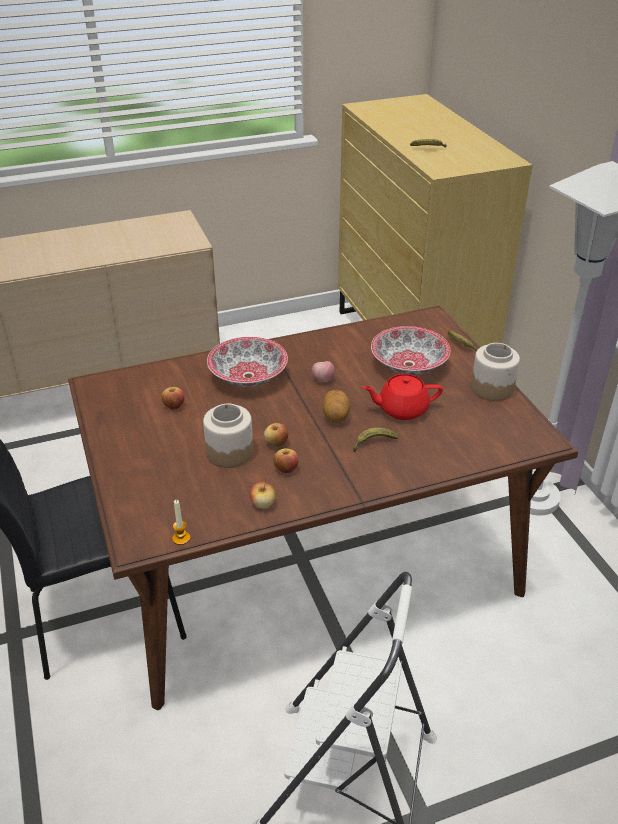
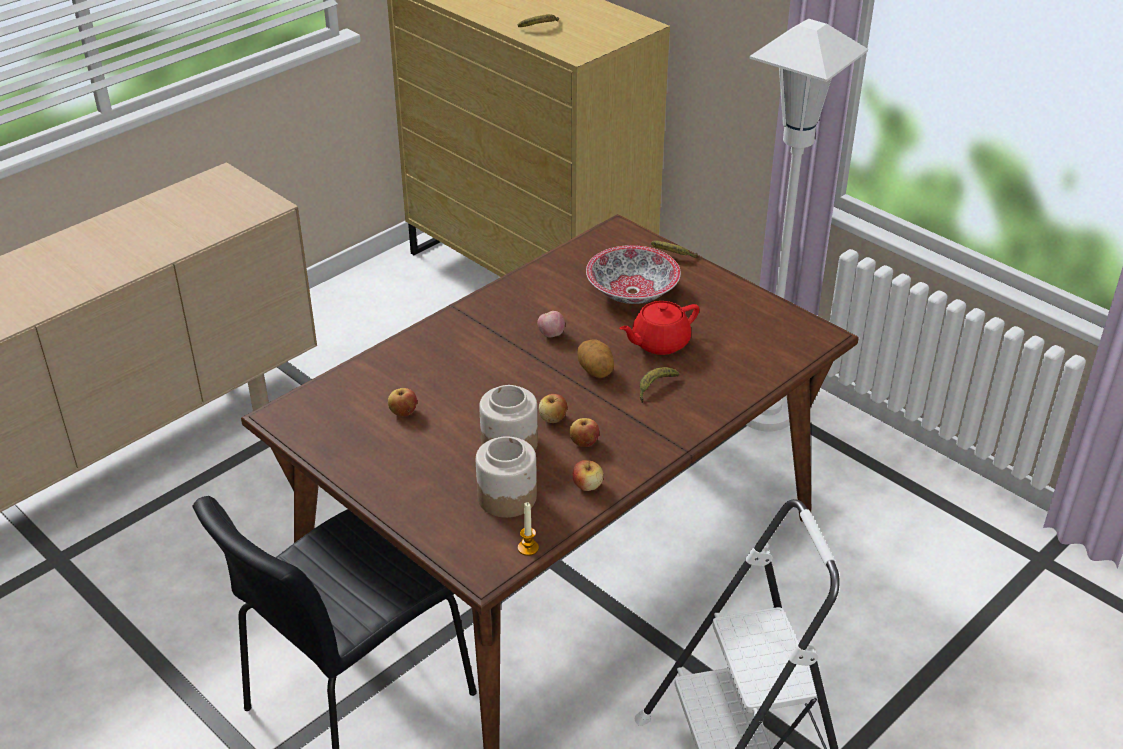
camera: 25 degrees left, 0 degrees up
(249, 376) = (464, 354): bowl -> none
(492, 388) = (736, 294): jar -> jar (507, 497)

